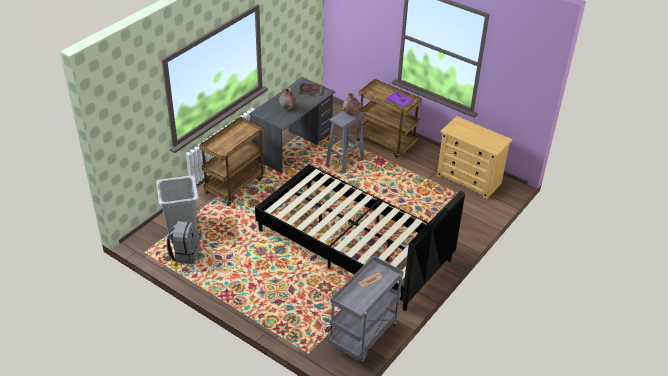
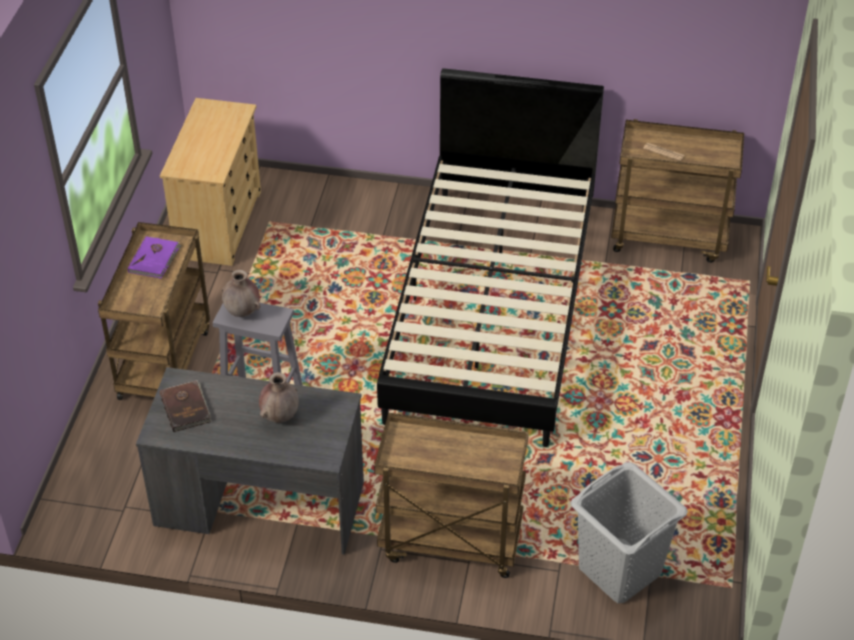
camera: 115 degrees left, 5 degrees up
(185, 254) = (687, 523): grey backpack -> none
(364, 336) = (670, 237): grey cart -> brown cart

